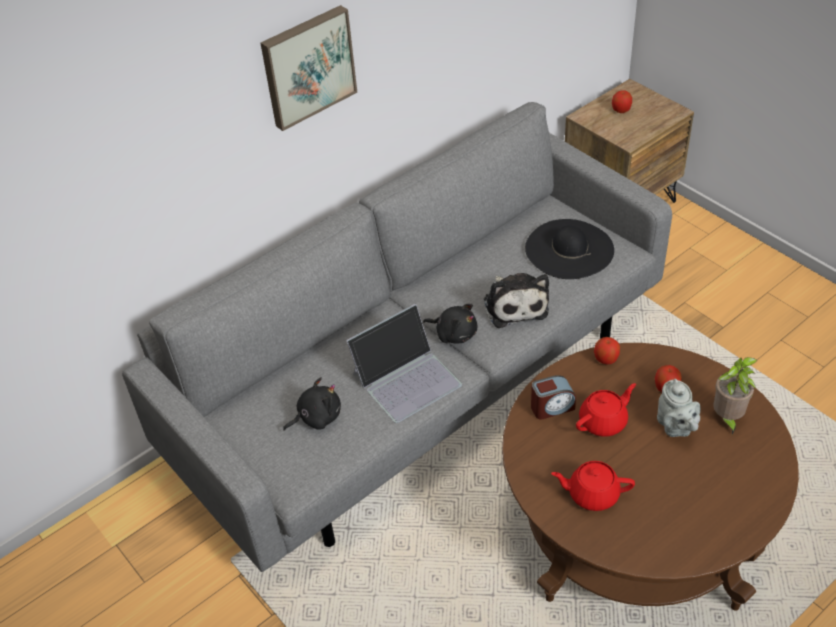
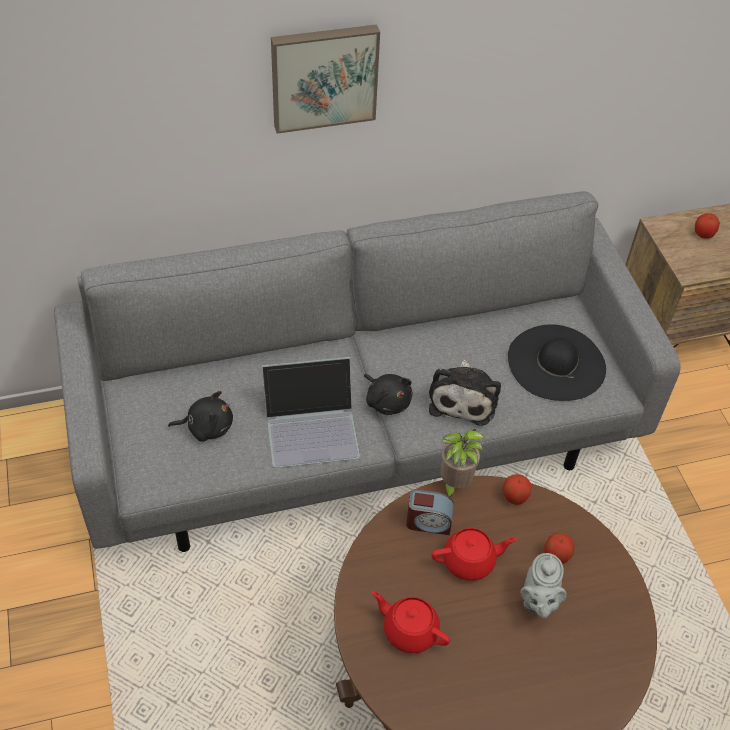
camera: 20 degrees right, 5 degrees up
(727, 418) = (598, 618): potted plant -> potted plant (454, 484)

